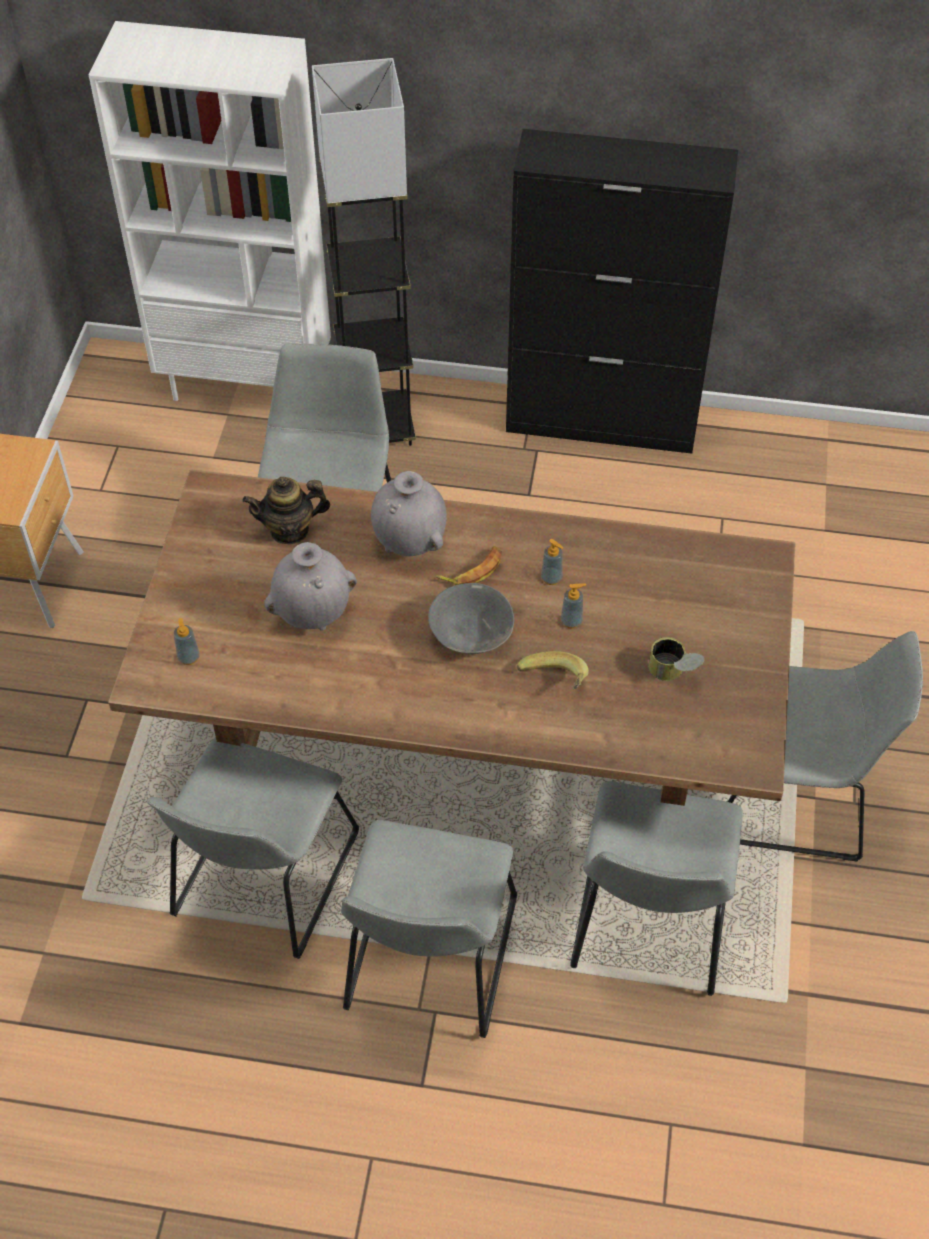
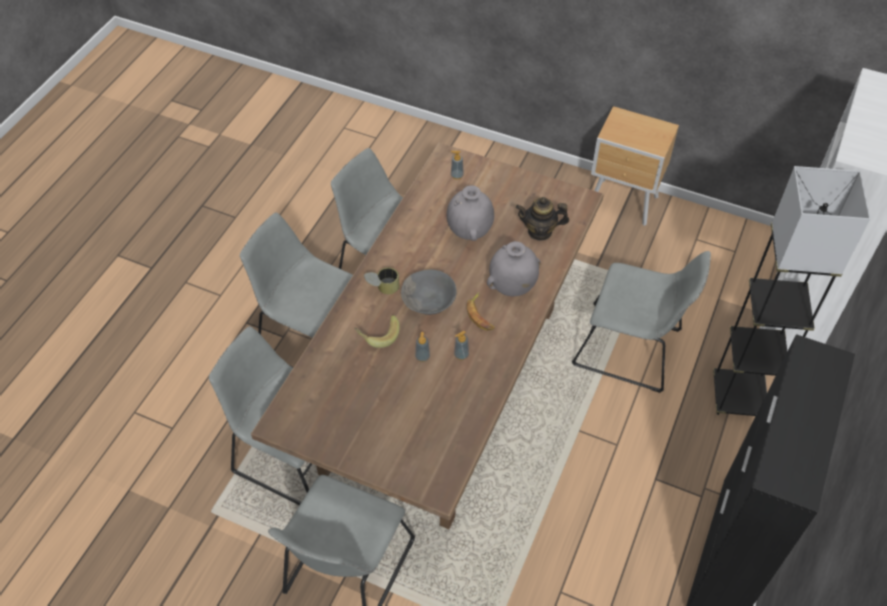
camera: 105 degrees right, 0 degrees up
(289, 530) = (540, 231): teapot -> teapot turned 90 degrees counterclockwise
(673, 673) = (362, 401): can -> can (382, 288)

